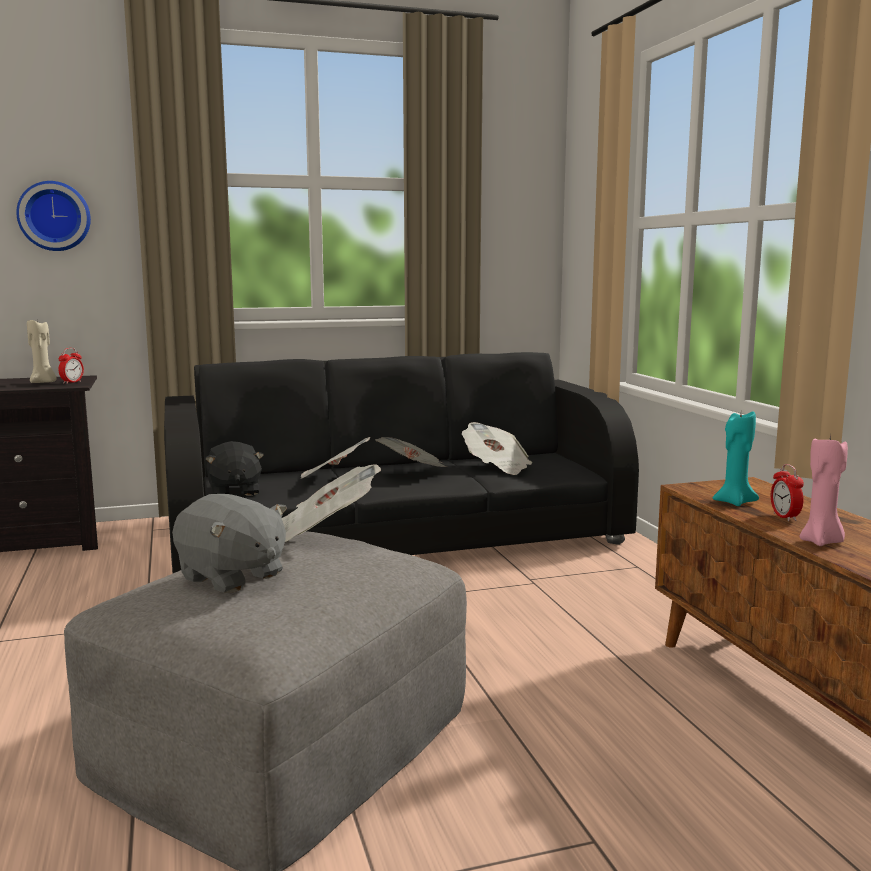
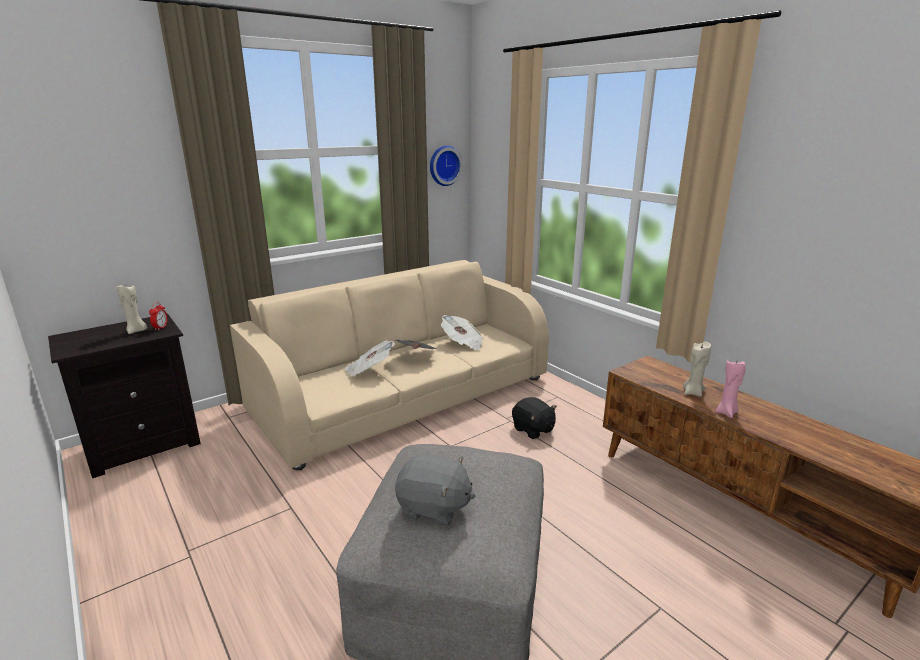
camera: 20 degrees left, 10 degrees up
(54, 216) = (115, 194): wall clock -> wall clock (444, 165)
(234, 491) = (310, 394): black plush toy -> black plush toy (533, 430)
(321, 532) = (449, 449): newspaper -> none
(397, 536) = (404, 394): black sofa -> beige sofa
(734, 502) = (658, 382): turquoise candle -> none
(785, 517) = (693, 392): alarm clock -> beige candle

